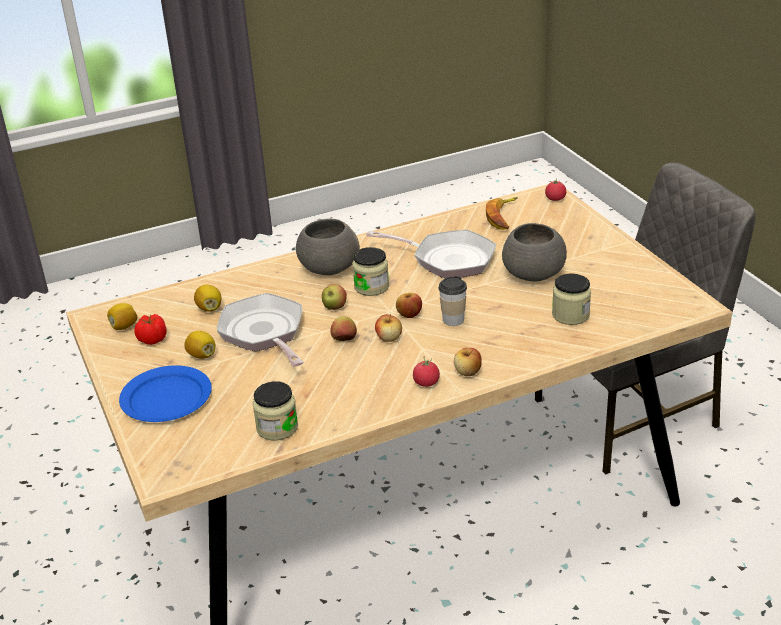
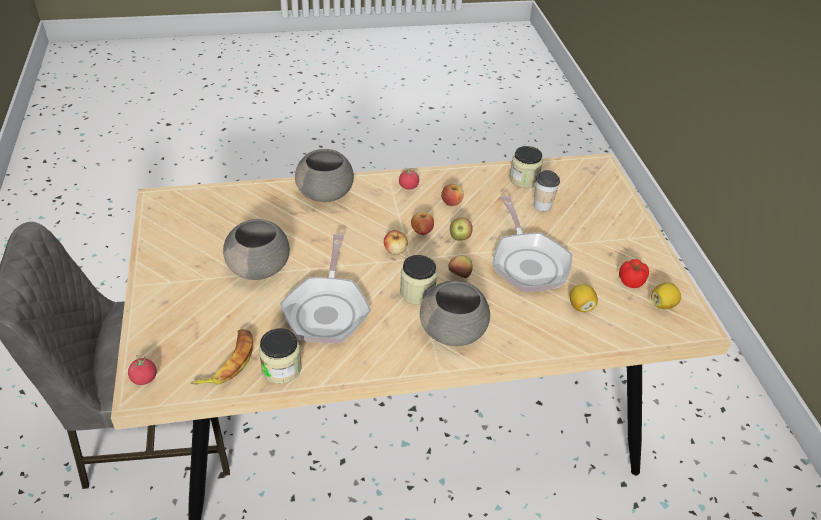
camera: 170 degrees left, 10 degrees up
(167, 398) = (607, 220): blue plate -> none
(202, 355) = (583, 253): lemon -> none
(447, 259) = (327, 309): frying pan -> frying pan turned 120 degrees counterclockwise
(453, 320) = (360, 235): cup -> cup (542, 205)
(468, 372) = (374, 187): apple -> apple (451, 202)
(520, 352) = (326, 193): none -> grey bowl
(570, 315) = (263, 215): jar -> jar (281, 369)

